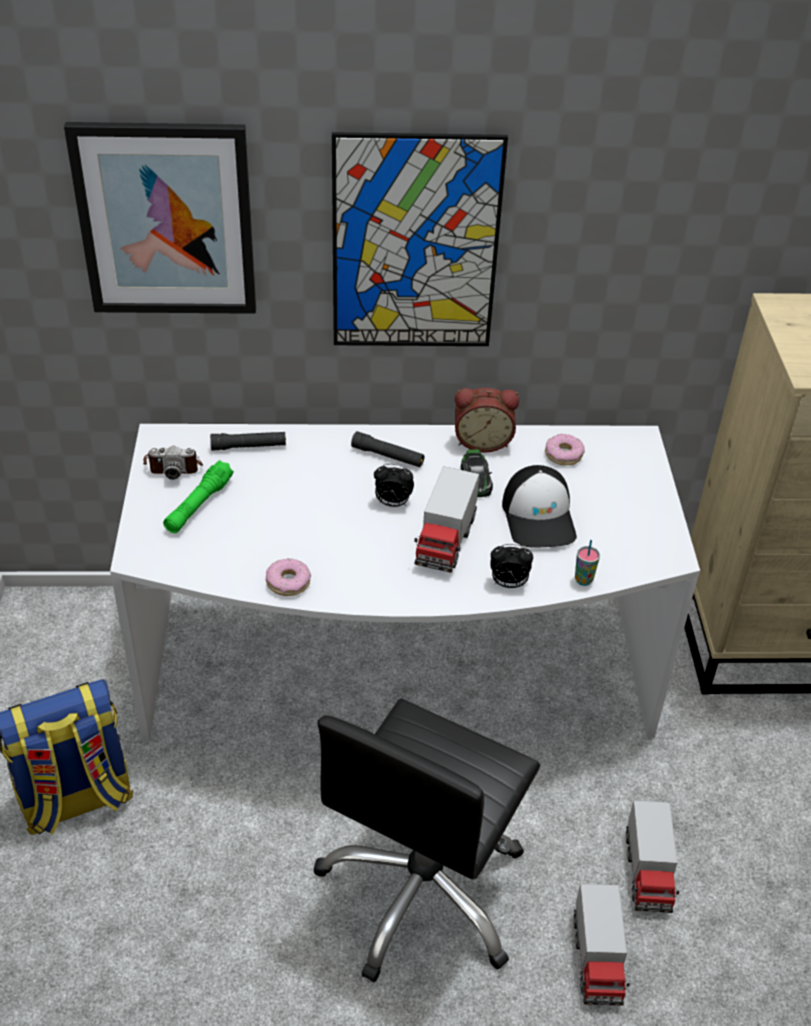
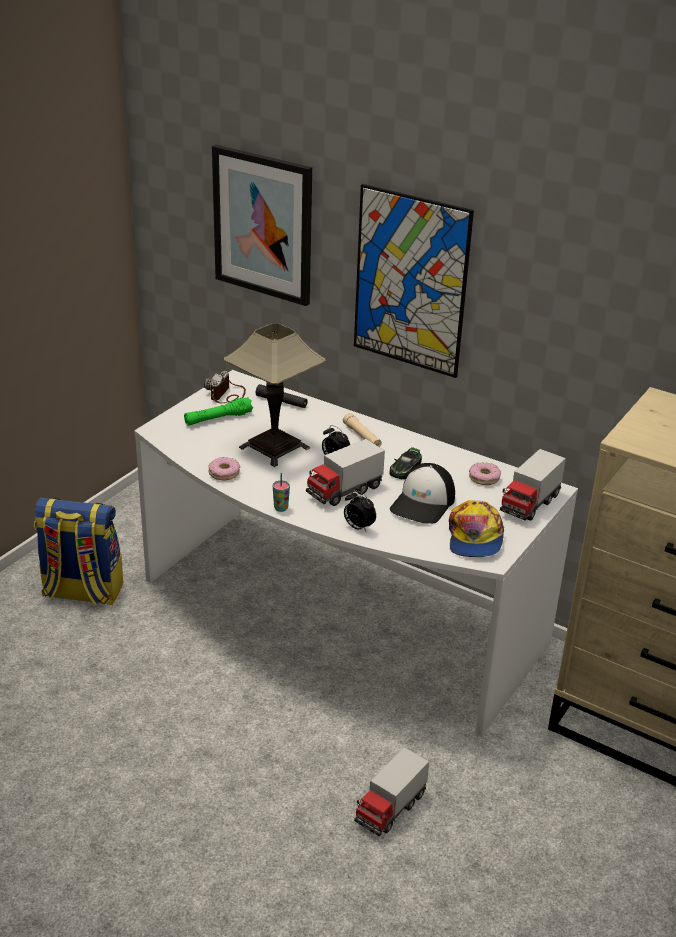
camera: 35 degrees right, 10 degrees down
(173, 465) = (227, 395): camera -> camera turned 75 degrees clockwise
(308, 517) = (274, 448): none -> table lamp
(388, 456) = (362, 436): black flashlight -> beige flashlight
(423, 891) = (230, 738): black office chair -> none
(482, 441) = (435, 451): alarm clock -> none
(583, 580) = (411, 546): cup -> cup (281, 508)
(597, 960) = (302, 836): toy truck -> toy truck (529, 504)
(630, 537) = (474, 538): none -> cap

